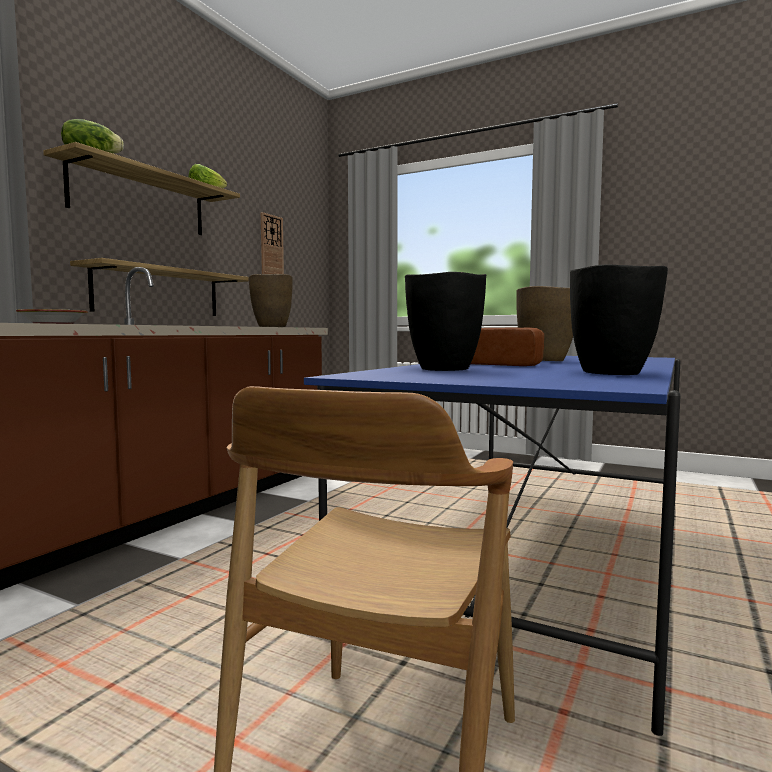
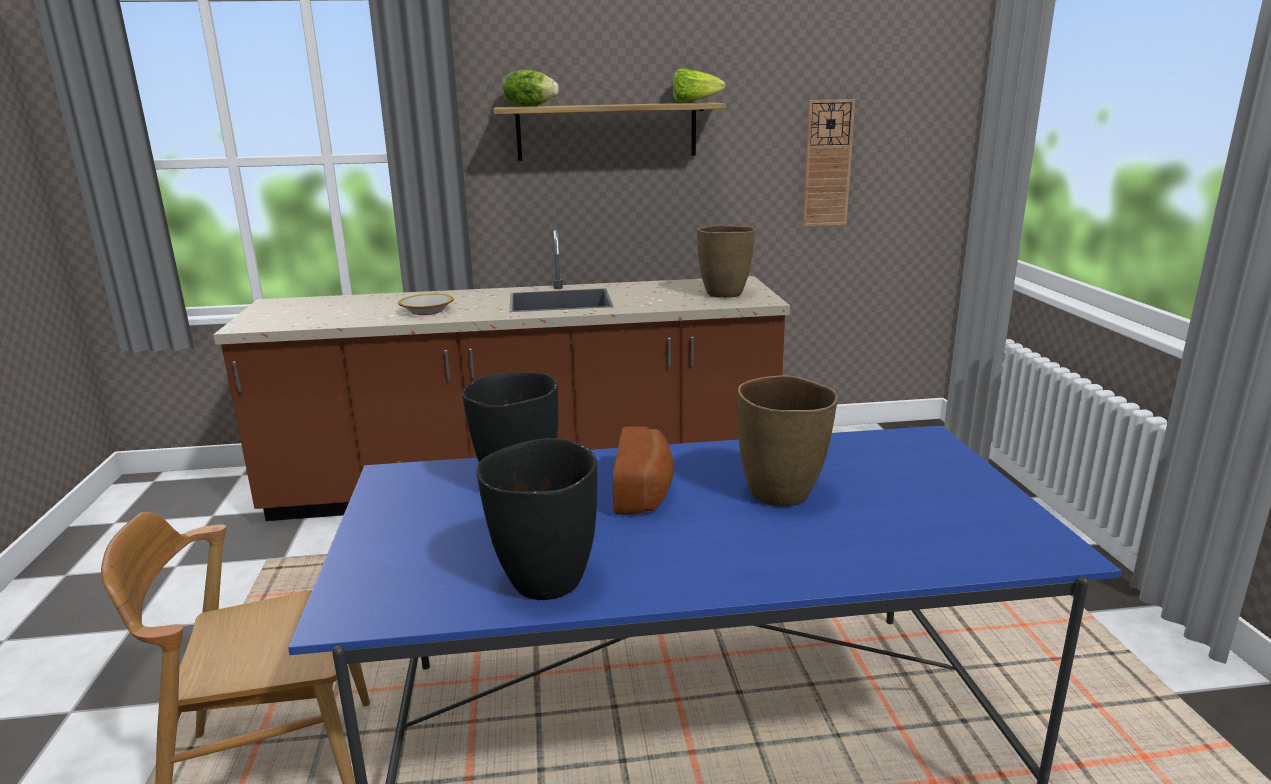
camera: 55 degrees right, 15 degrees up
(159, 292) = (629, 235): shelf -> none

